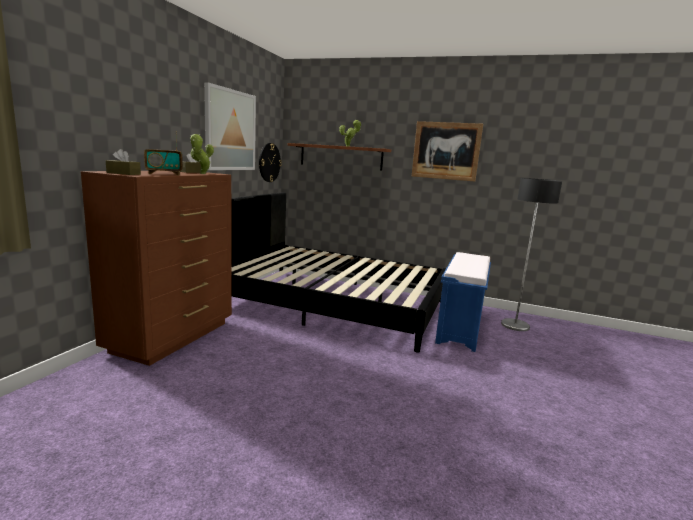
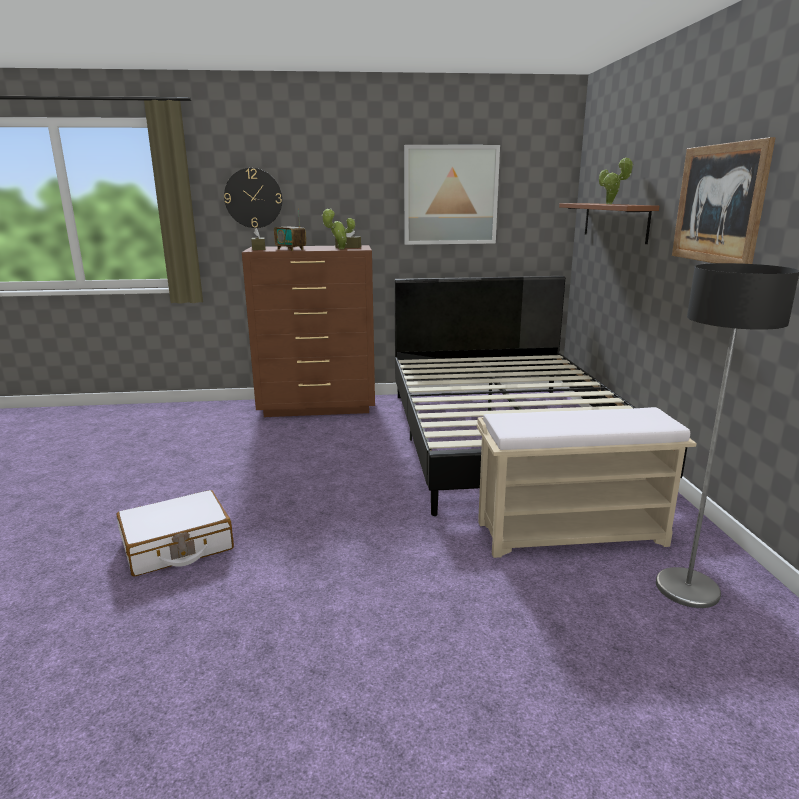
camera: 65 degrees right, 5 degrees up
(269, 162) = (537, 232): wall clock -> wall clock (253, 198)
(400, 468) = (177, 546): none -> white suitcase
(459, 328) = (572, 533): blue bench -> beige bench

